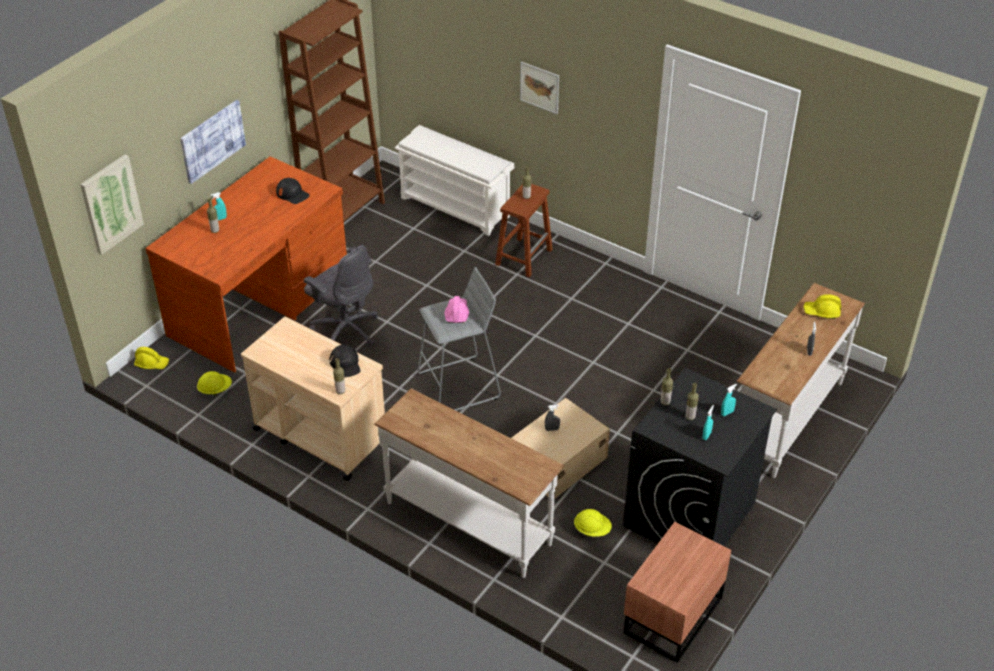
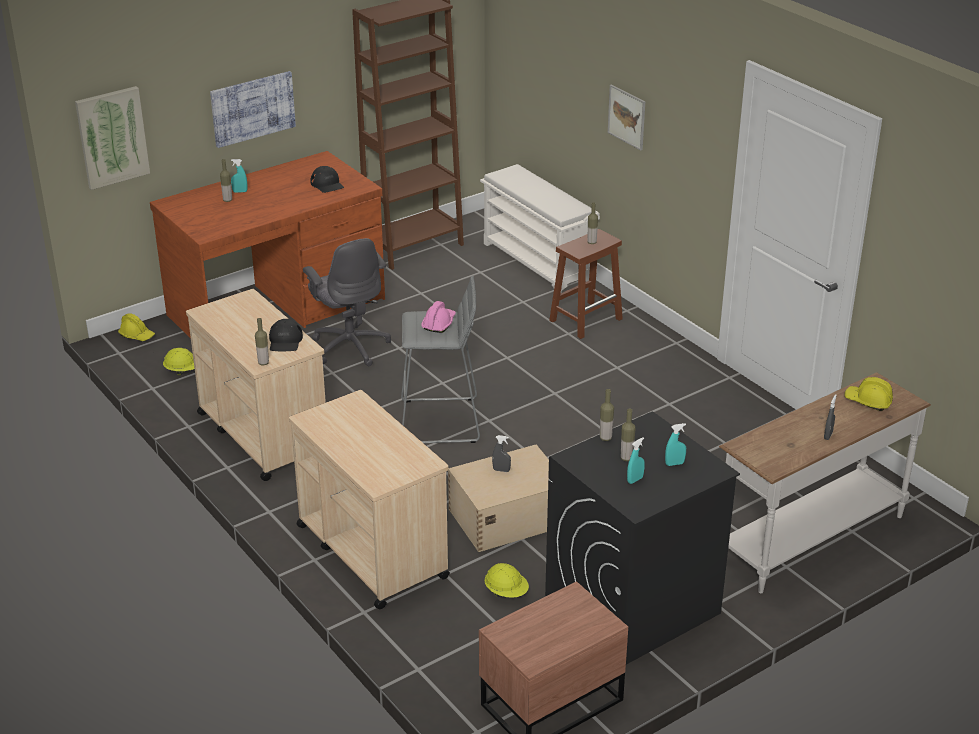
camera: 20 degrees right, 10 degrees down
(469, 522) = (371, 550): white console table -> beige cart

